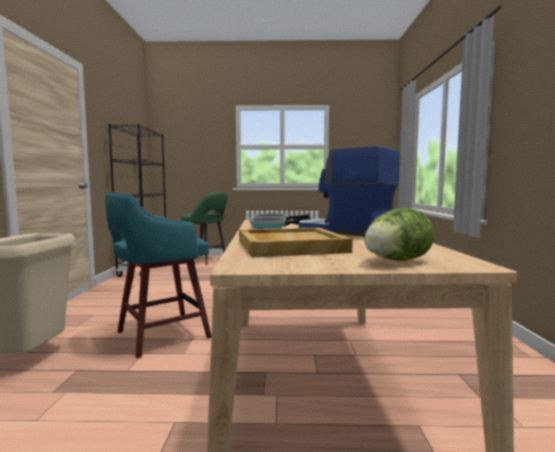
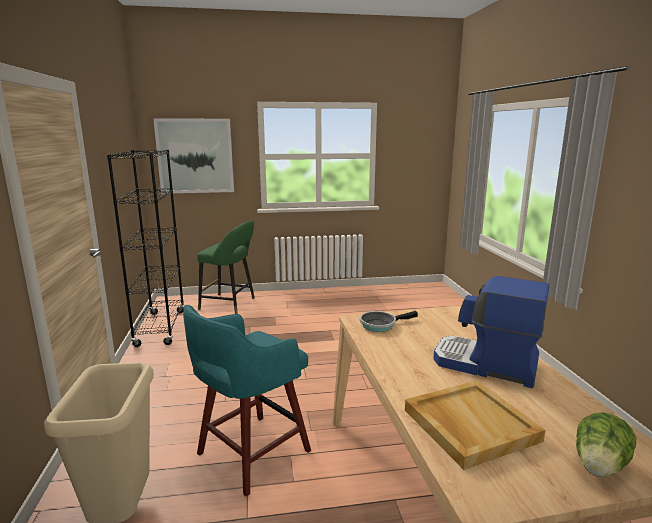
camera: 10 degrees left, 10 degrees up
(188, 146) = (195, 156): none -> picture
(271, 227) = (394, 348): frying pan -> none

